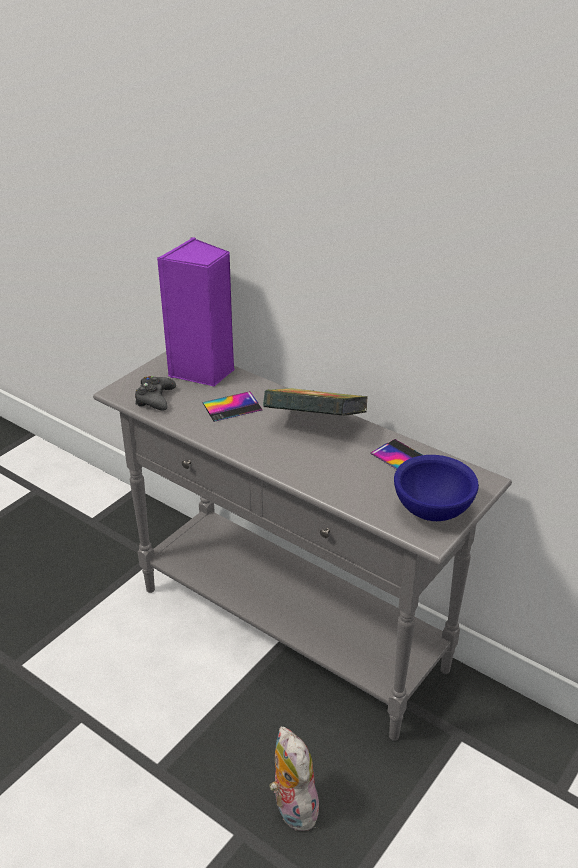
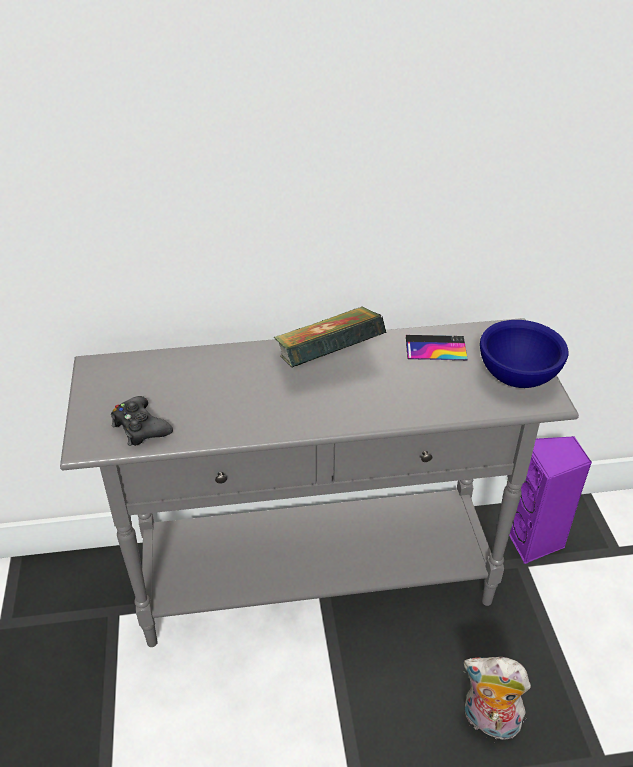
camera: 45 degrees left, 5 degrees up
(203, 371) = (147, 371): purple speaker -> purple speaker (534, 539)
(232, 407) = (229, 389): phone -> none

